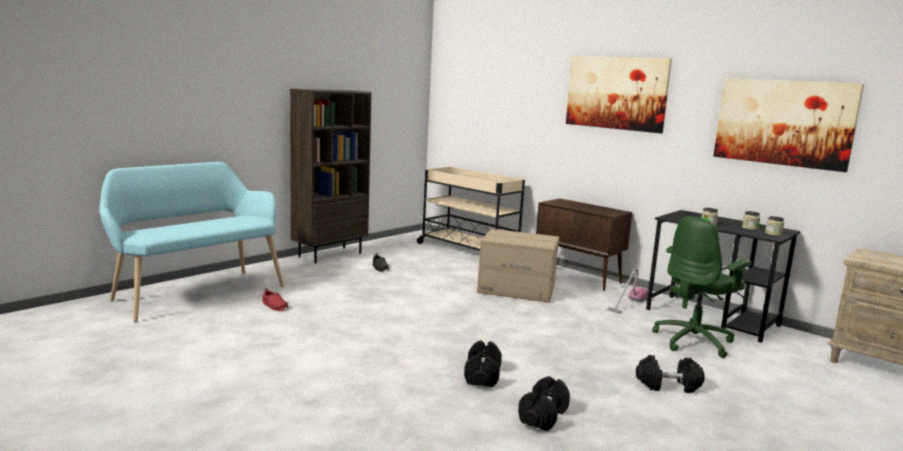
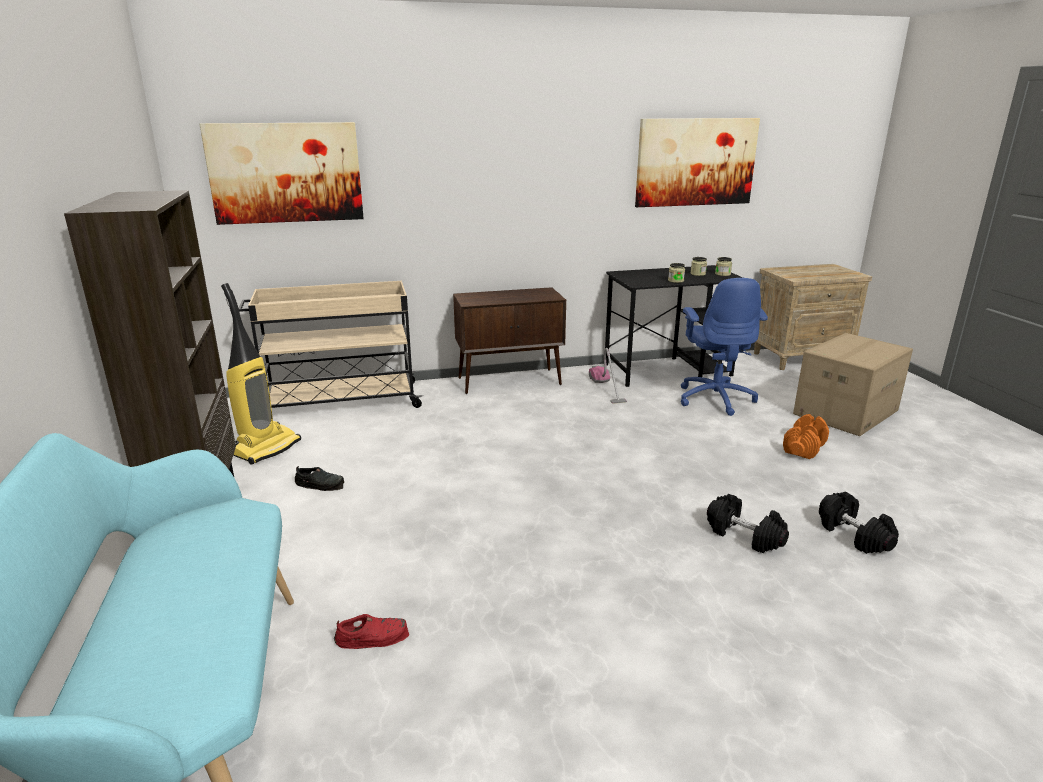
camera: 55 degrees left, 10 degrees up
(397, 250) = (266, 448): none -> vacuum cleaner
(517, 289) = (511, 424): cardboard box -> cardboard box (845, 412)
(616, 93) = (514, 145): picture -> picture (286, 173)
(668, 385) = (804, 448): black dumbbell -> orange dumbbell
(694, 341) = (715, 398): green office chair -> blue office chair

